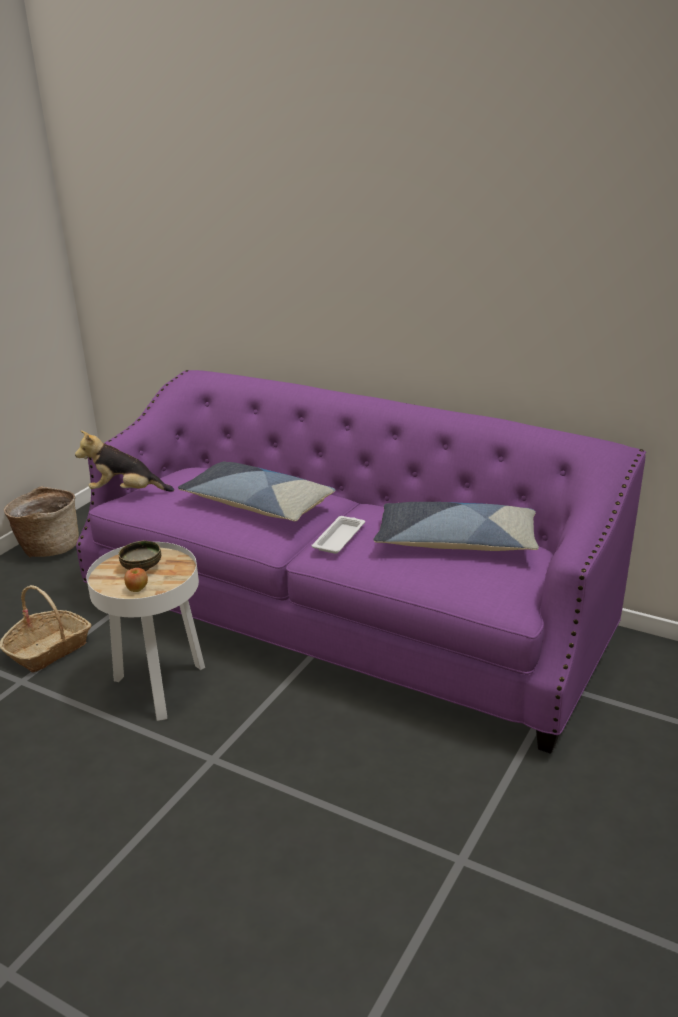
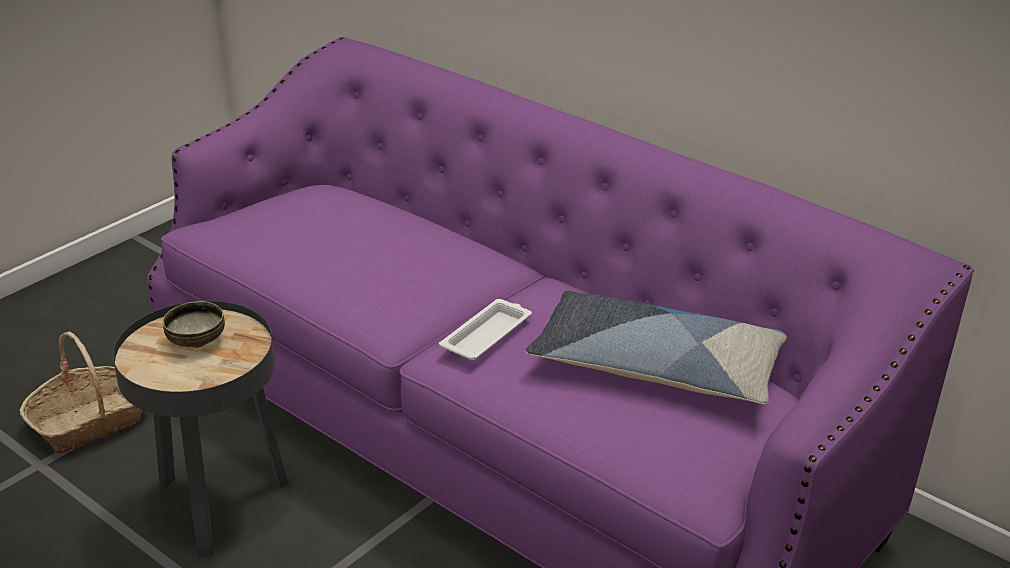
camera: 10 degrees right, 5 degrees up
(49, 547) = (136, 264): basket -> none
(126, 492) = (217, 215): plush toy -> none
(137, 589) = (178, 375): apple -> none
(161, 687) = (219, 505): white side table -> black side table
(257, 504) = (390, 261): pillow -> none

